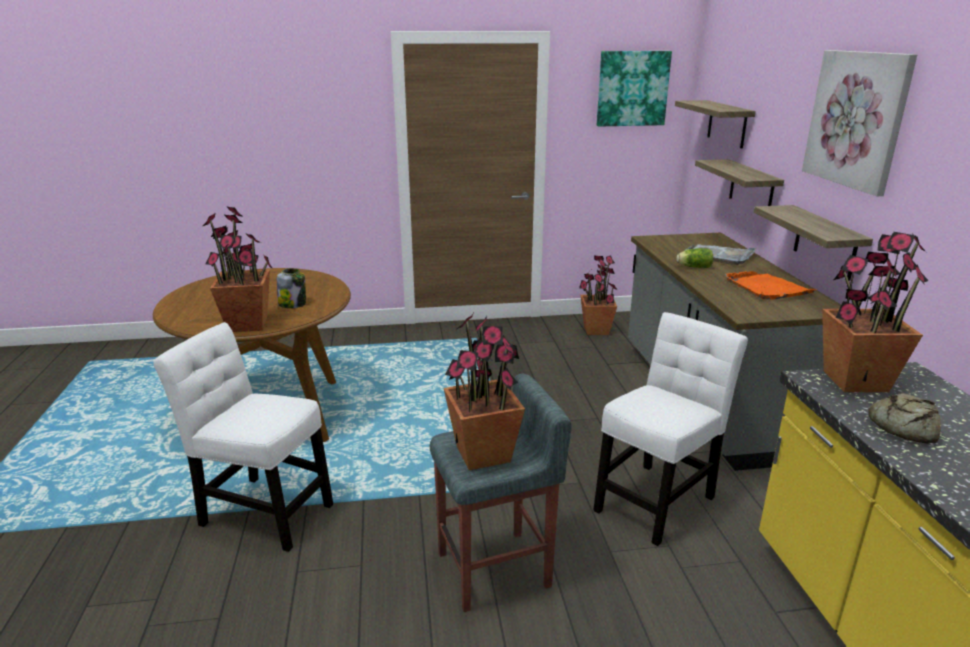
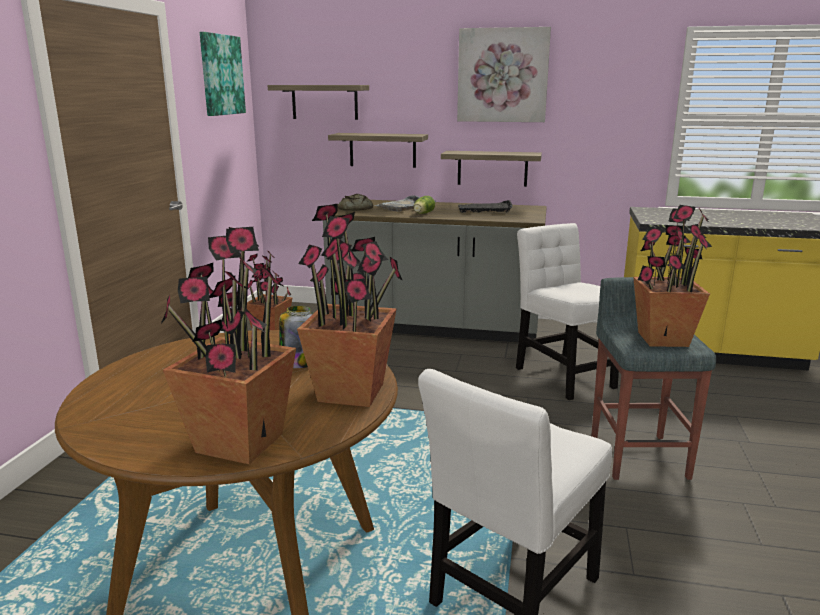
camera: 70 degrees left, 5 degrees down
(767, 288) = (485, 209): orange tray -> black tray
(854, 381) = (655, 216): potted plant -> potted plant (238, 443)
(903, 426) = (711, 220): bread -> bread (354, 209)

